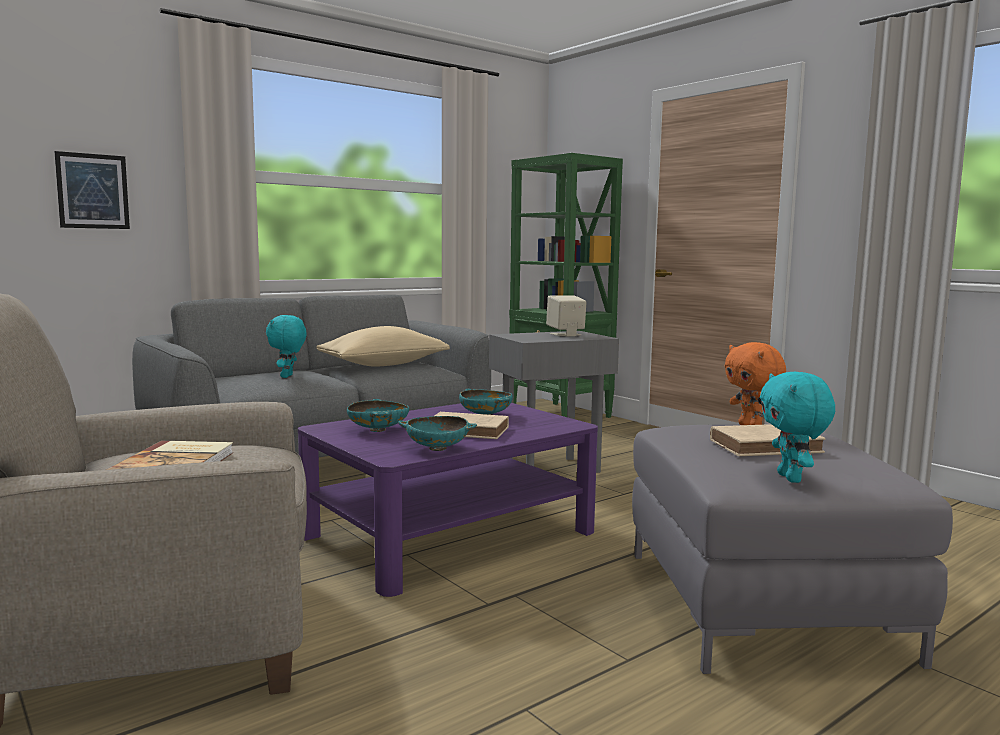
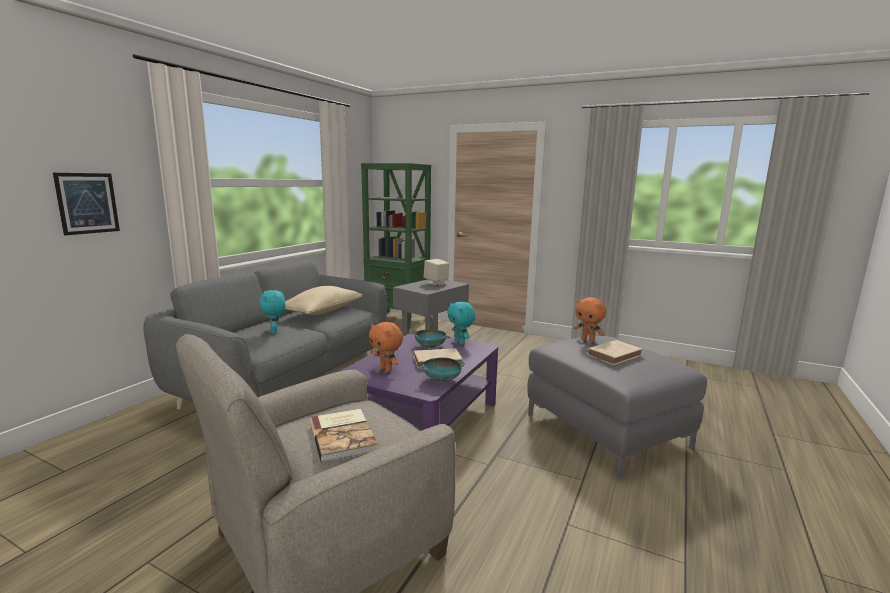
camera: 25 degrees left, 5 degrees up
(378, 430) = (386, 369): turquoise bowl -> orange plush toy
(791, 478) = (647, 375): turquoise plush toy -> turquoise plush toy (460, 342)

